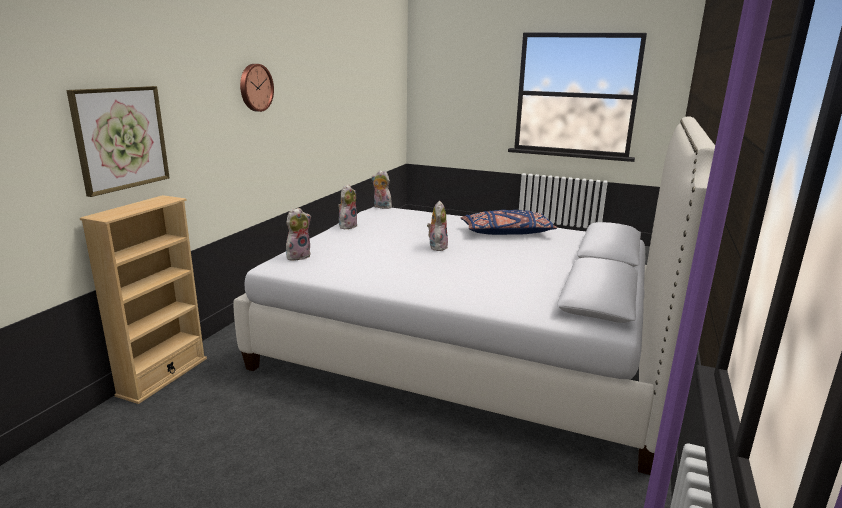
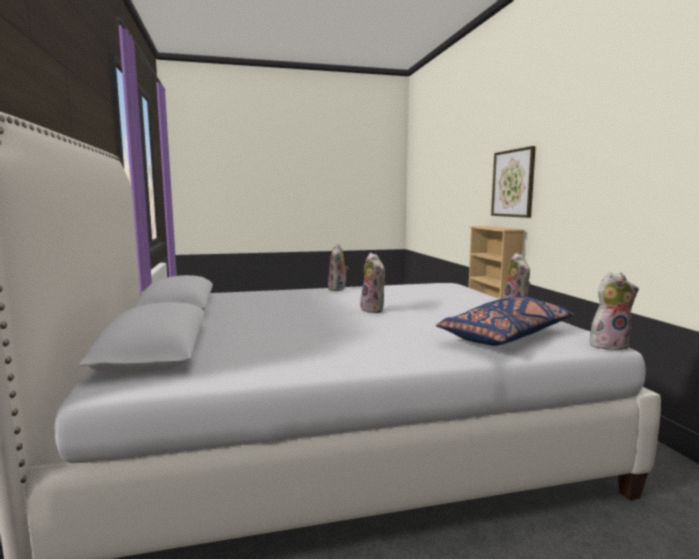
camera: 145 degrees right, 10 degrees down
(255, 87) = (637, 135): wall clock -> none
(298, 256) = (453, 288): plush toy -> plush toy (338, 289)
(506, 233) = (331, 343): blue pillow -> blue pillow (507, 336)

